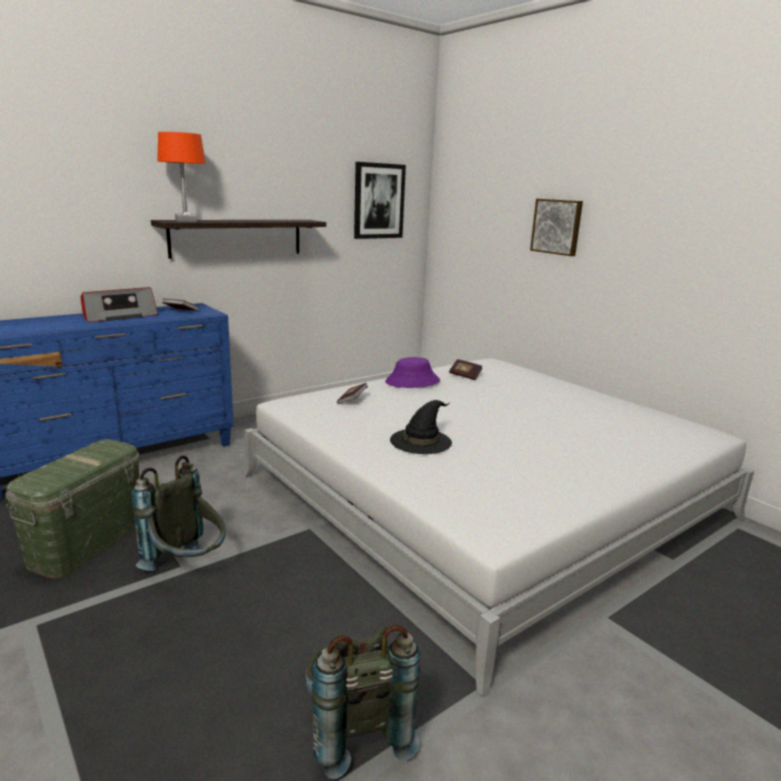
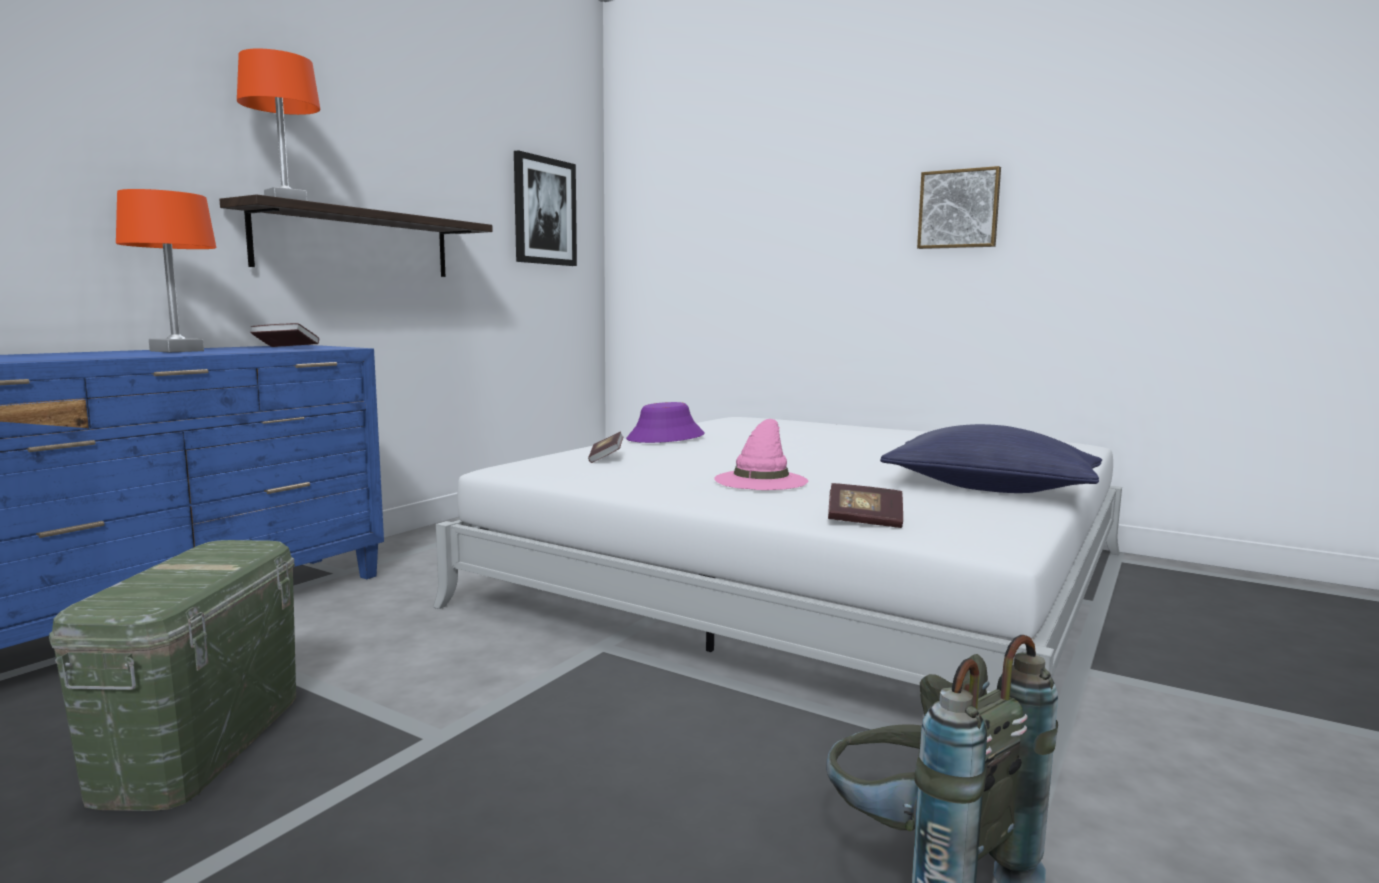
camera: 20 degrees left, 10 degrees down
(119, 316) = (177, 351): radio -> orange table lamp
(188, 567) = (437, 737): grey backpack -> none
(421, 440) = (761, 479): black hat -> pink hat
(465, 375) = (725, 429): book -> book (864, 521)
(557, 226) = (808, 227): picture -> picture (959, 209)
(571, 476) = (989, 489): none -> blue pillow

